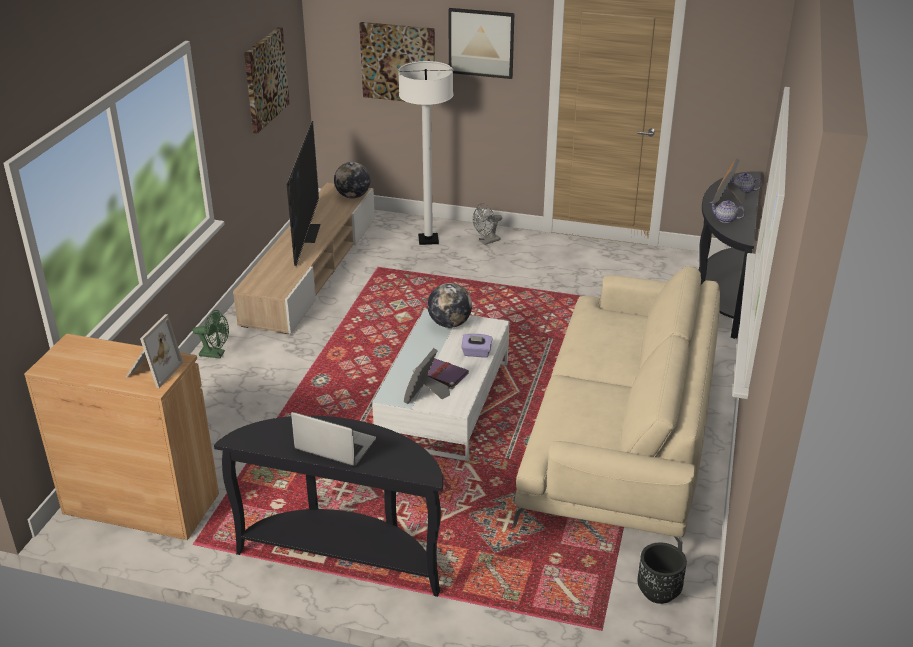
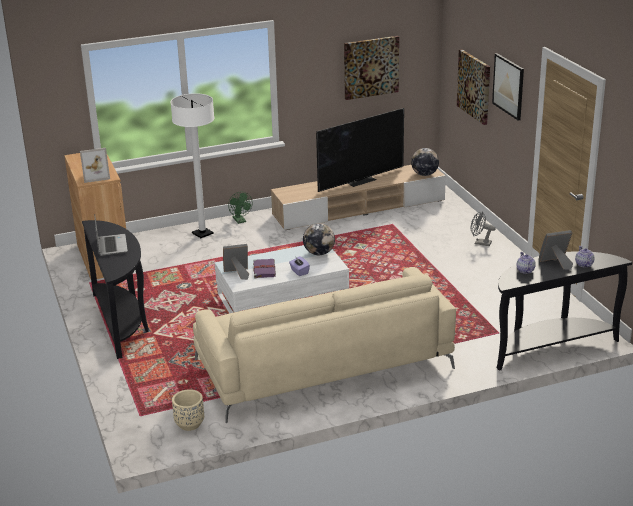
camera: 55 degrees right, 5 degrees down
(428, 240) = (450, 225): white floor lamp -> white floor lamp (202, 233)
(658, 592) = (189, 424): black planter -> beige planter

